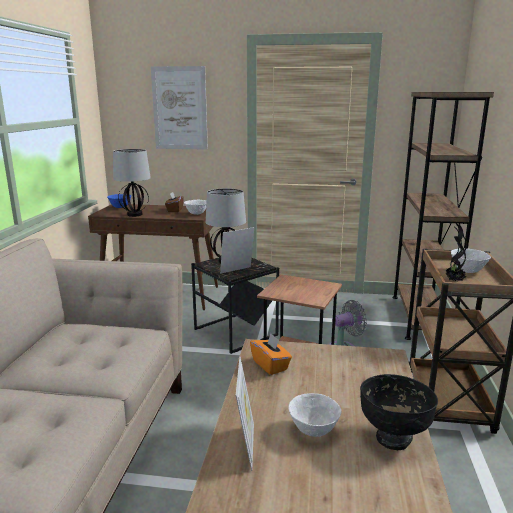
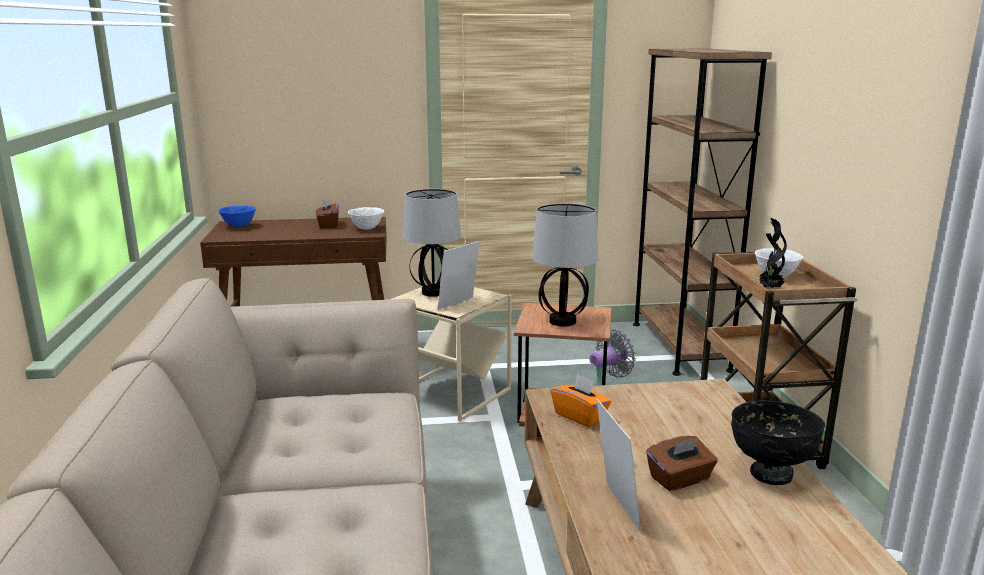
camera: 15 degrees left, 0 degrees up
(135, 214) = (274, 235): table lamp -> table lamp (563, 321)
(179, 108) = (324, 73): picture -> none
(235, 333) = (451, 394): black side table -> beige side table
(313, 430) = (680, 479): white bowl -> brown tissue box

